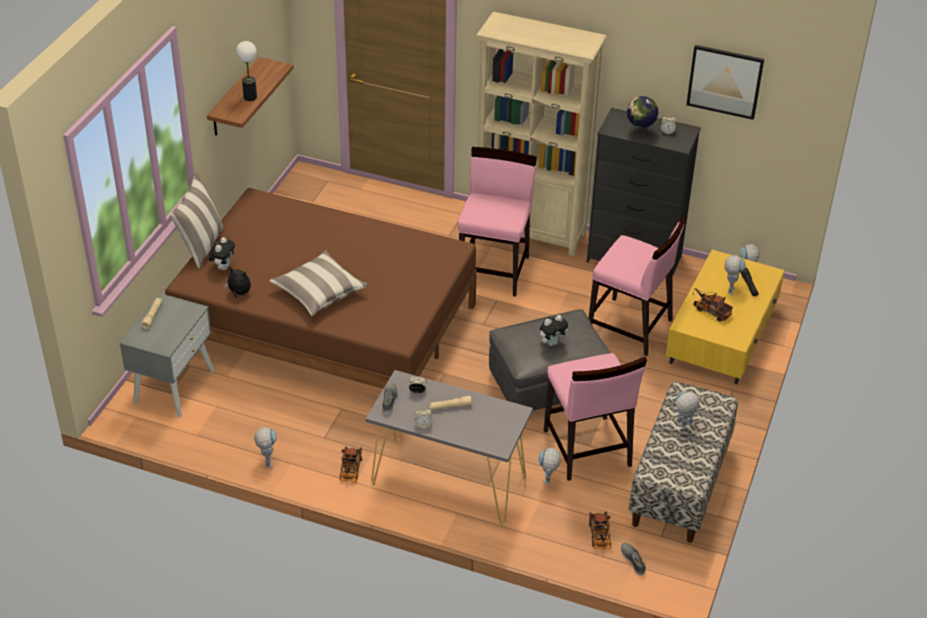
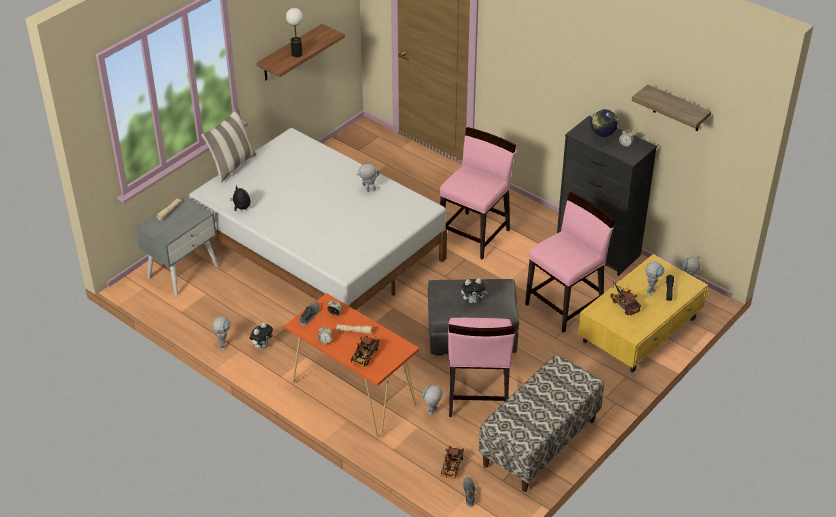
camera: 20 degrees right, 0 degrees up
(223, 267) = (240, 185): plush toy -> plush toy (262, 346)
(319, 292) = (302, 220): pillow -> none
(327, 327) = (320, 251): brown bed -> white bed
(350, 471) = (281, 367): toy truck -> toy truck (364, 357)
(447, 480) = (353, 393): grey console table -> orange console table
(531, 232) = (522, 210): beige bookcase -> none
(630, 327) = (565, 305): pink chair -> pink chair turned 90 degrees counterclockwise
(683, 426) = (544, 393): toy robot -> toy robot (368, 191)
(725, 81) = (677, 109): picture -> shelf

